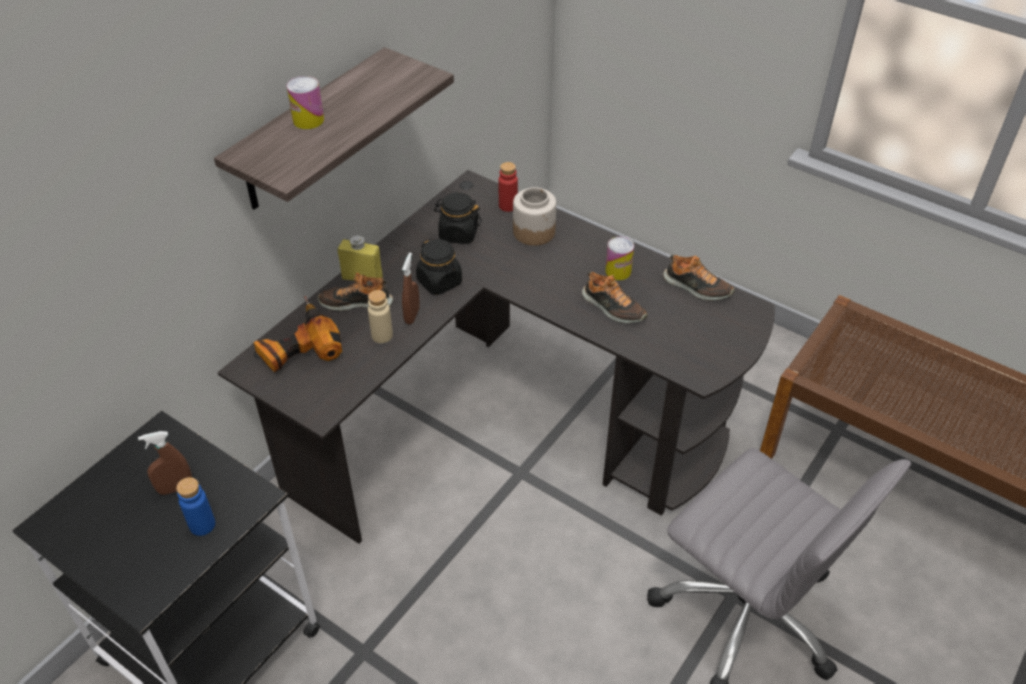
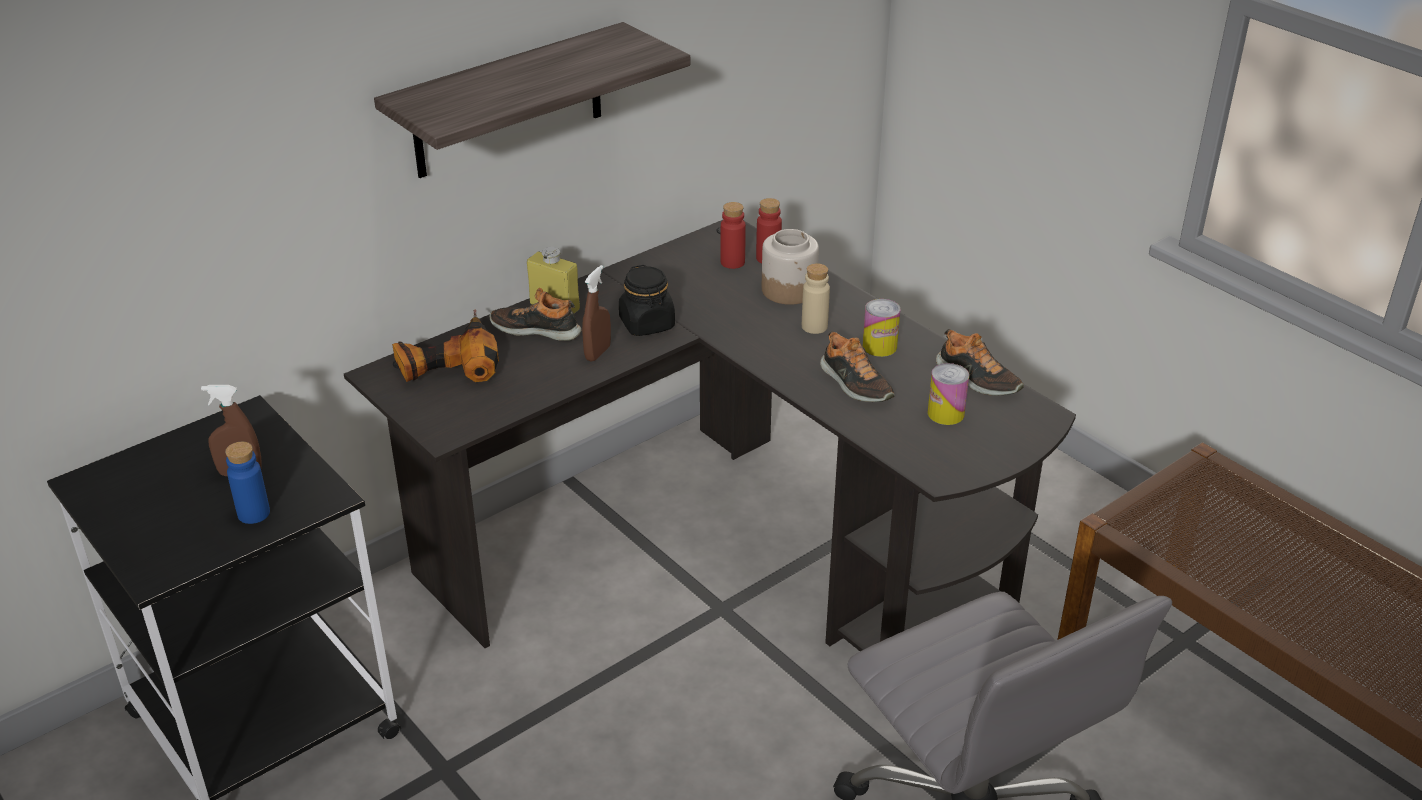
camera: 15 degrees right, 10 degrees down
(308, 120) = (497, 77): can -> can (945, 414)
(382, 335) = (552, 368): beige bottle -> beige bottle (814, 326)
(458, 234) = (692, 278): black jar -> none
(483, 214) = (732, 262): none -> red bottle

